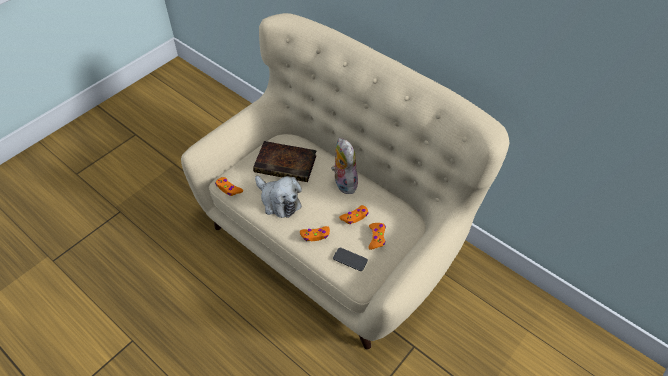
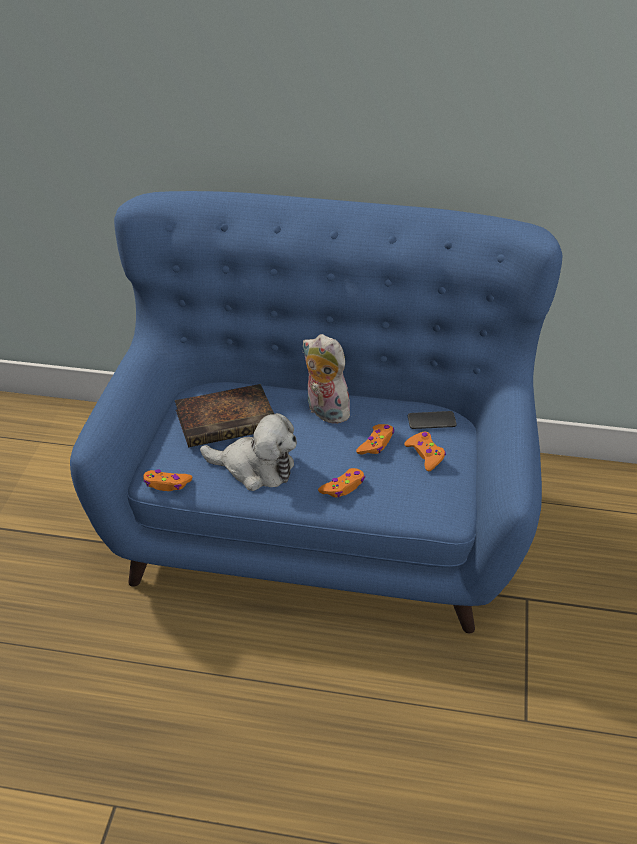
camera: 30 degrees left, 10 degrees down
(332, 239) = (318, 521): beige sofa -> blue sofa
(350, 259) = (414, 494): phone -> phone (431, 421)

